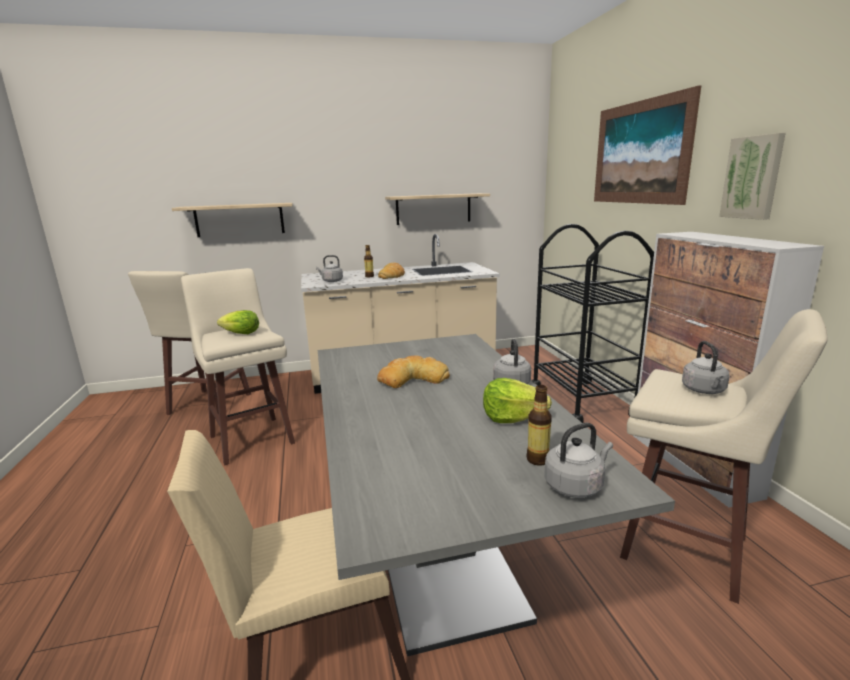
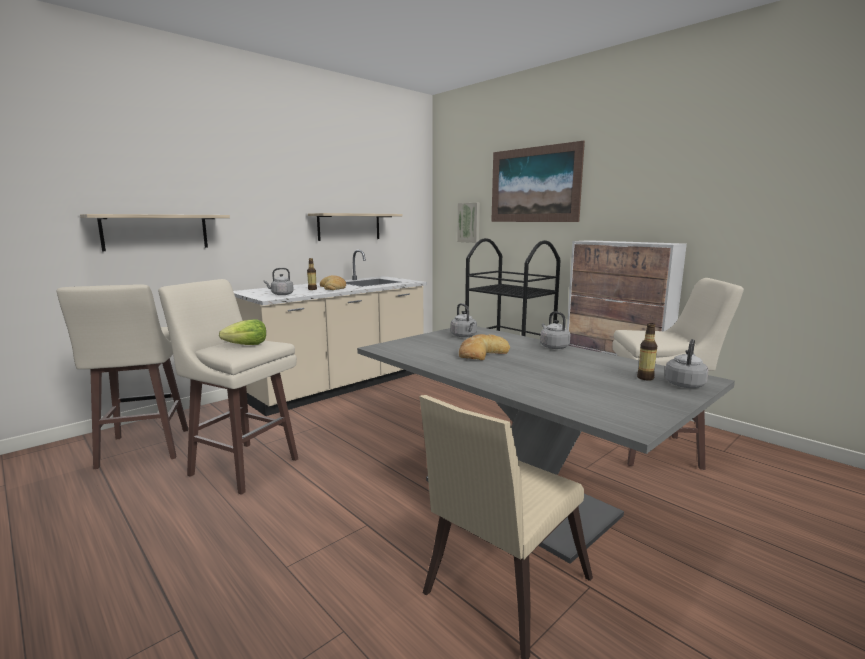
camera: 30 degrees left, 5 degrees down
(512, 417) = (590, 362): lettuce -> none
(704, 391) = (663, 335): grey kettle -> grey kettle (464, 336)
(753, 177) = (631, 202): picture -> picture (469, 222)

